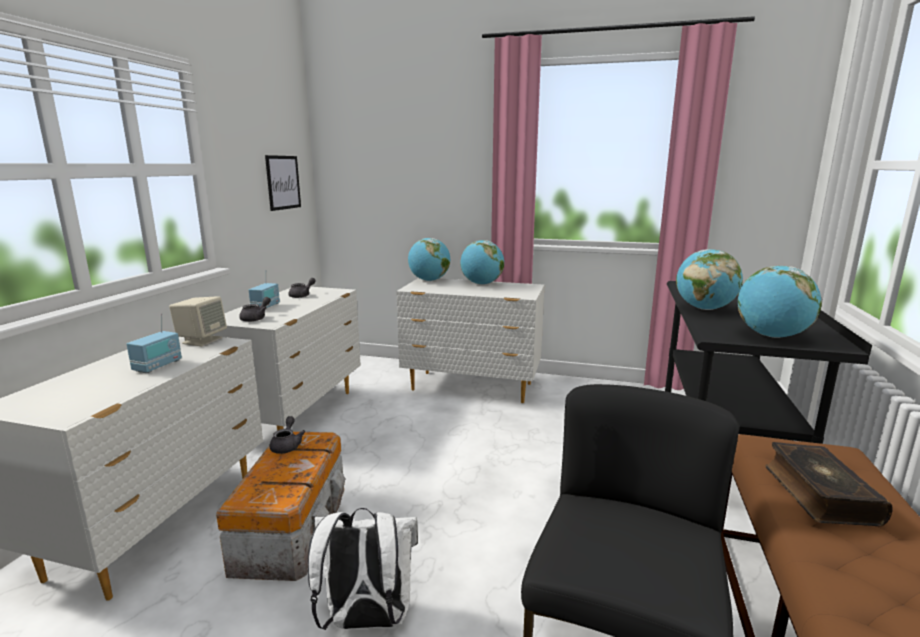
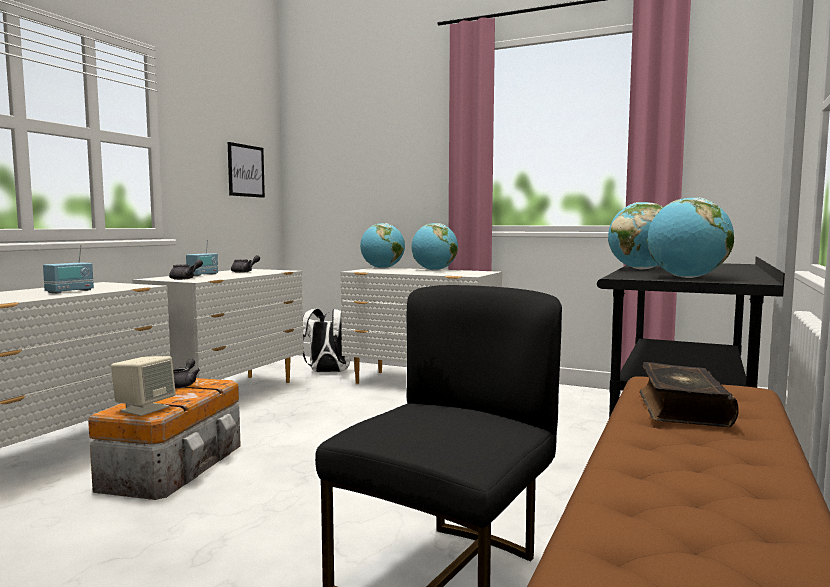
camera: 10 degrees right, 10 degrees down
(202, 340) = (123, 284): beige speaker -> beige speaker (145, 409)
(367, 620) = (205, 530): white backpack -> white backpack (328, 373)

